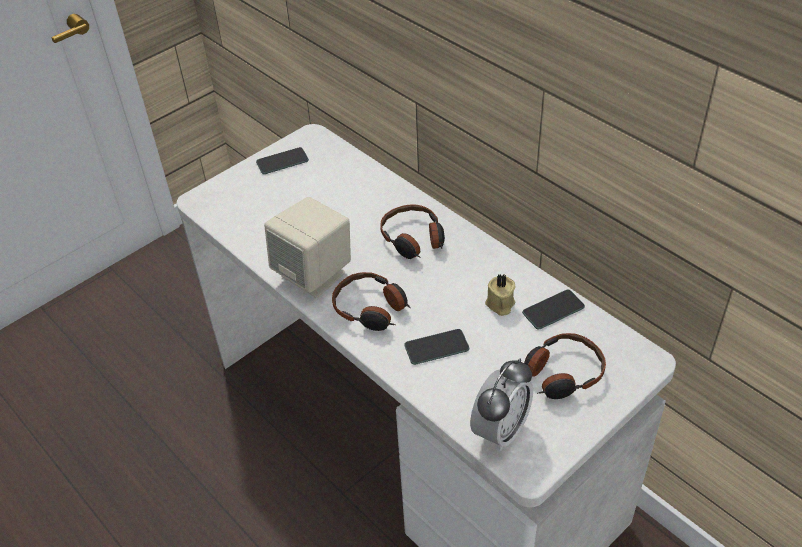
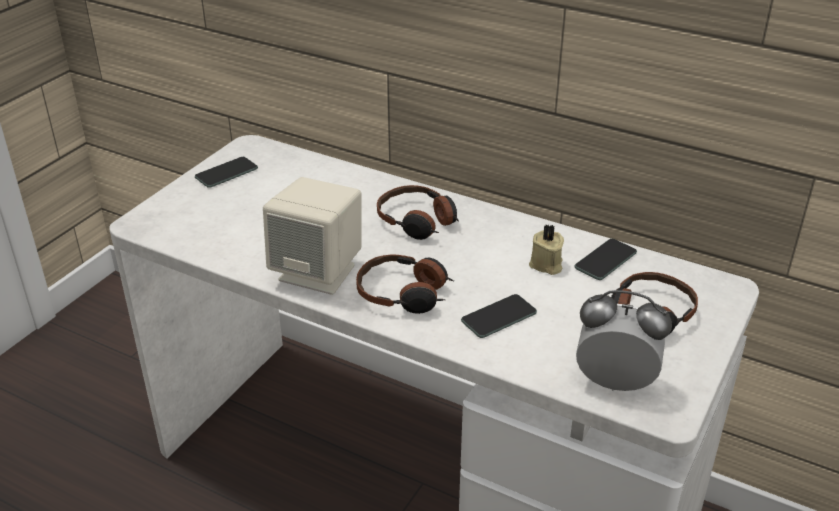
camera: 20 degrees left, 10 degrees down
(500, 430) = (615, 382): alarm clock -> alarm clock turned 90 degrees counterclockwise

